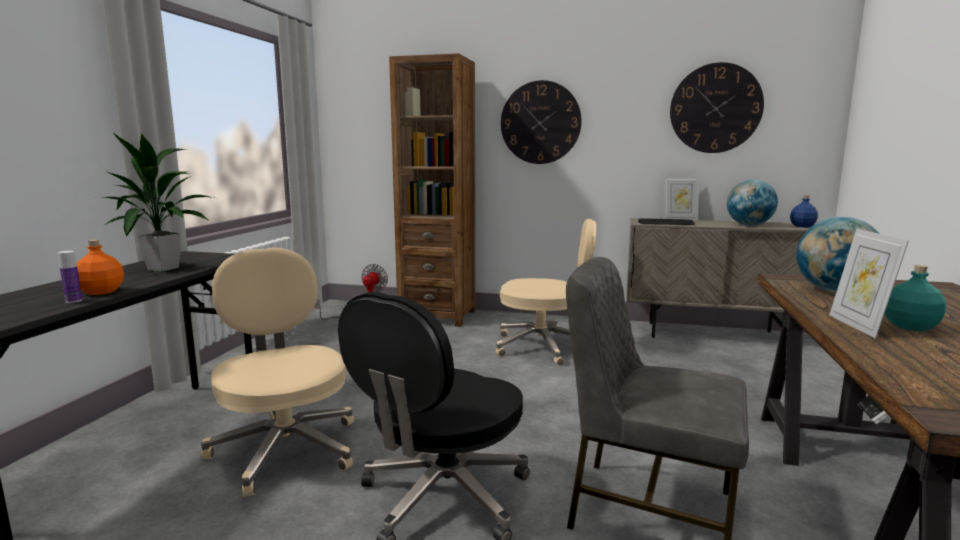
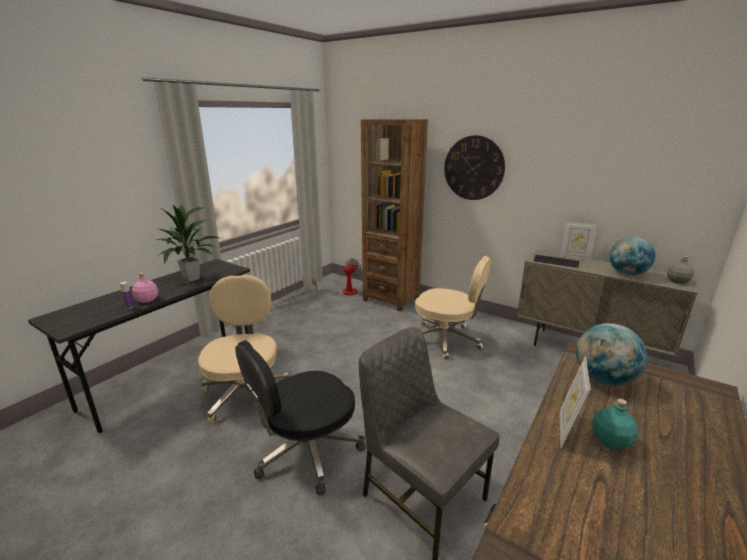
camera: 20 degrees right, 10 degrees up
(100, 292) = (147, 300): orange bottle -> pink bottle
(715, 108) = (619, 168): wall clock -> none
(802, 226) = (677, 281): blue bottle -> grey bottle

